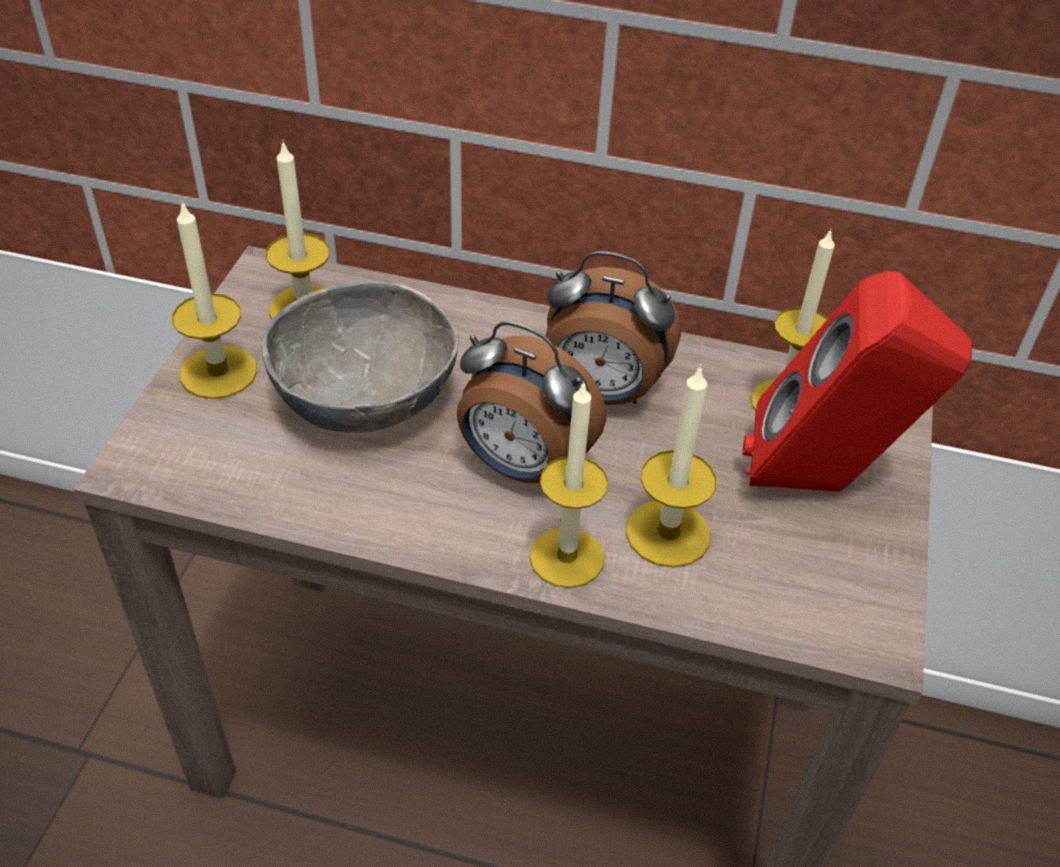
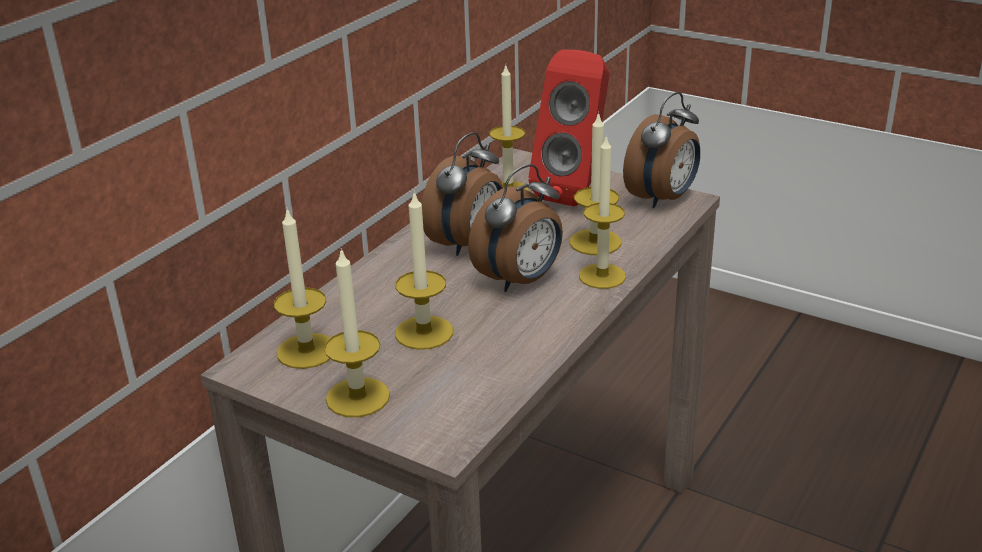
camera: 70 degrees left, 15 degrees down
(365, 397) = (424, 332): grey bowl -> candle
(861, 604) = (663, 199): none -> alarm clock

